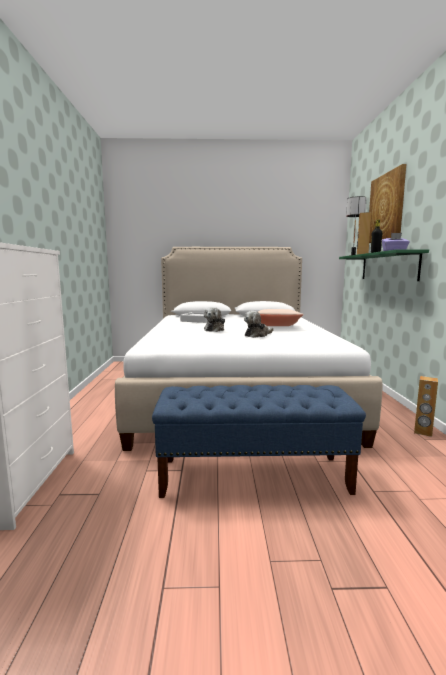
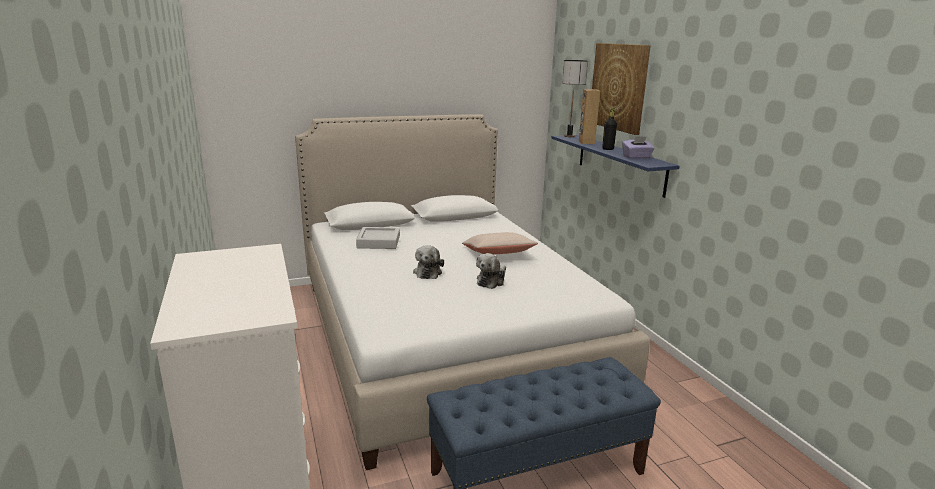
camera: 20 degrees left, 10 degrees up
(388, 266) = (620, 163): green shelf -> blue shelf
(423, 432) = (672, 371): brown speaker -> none

